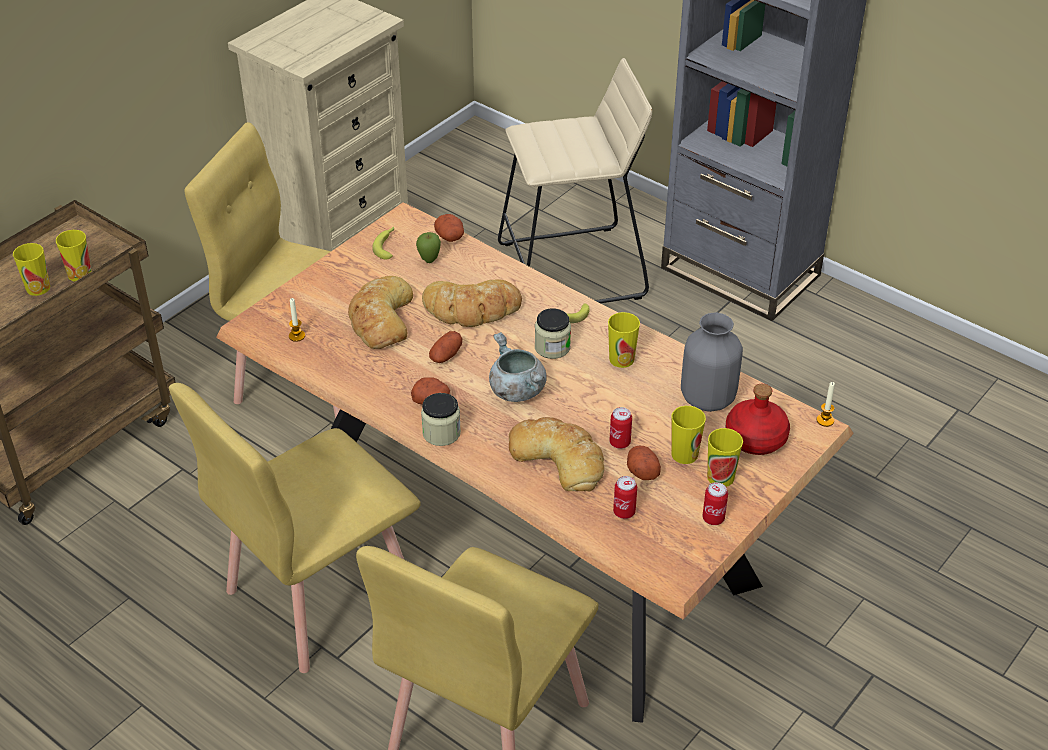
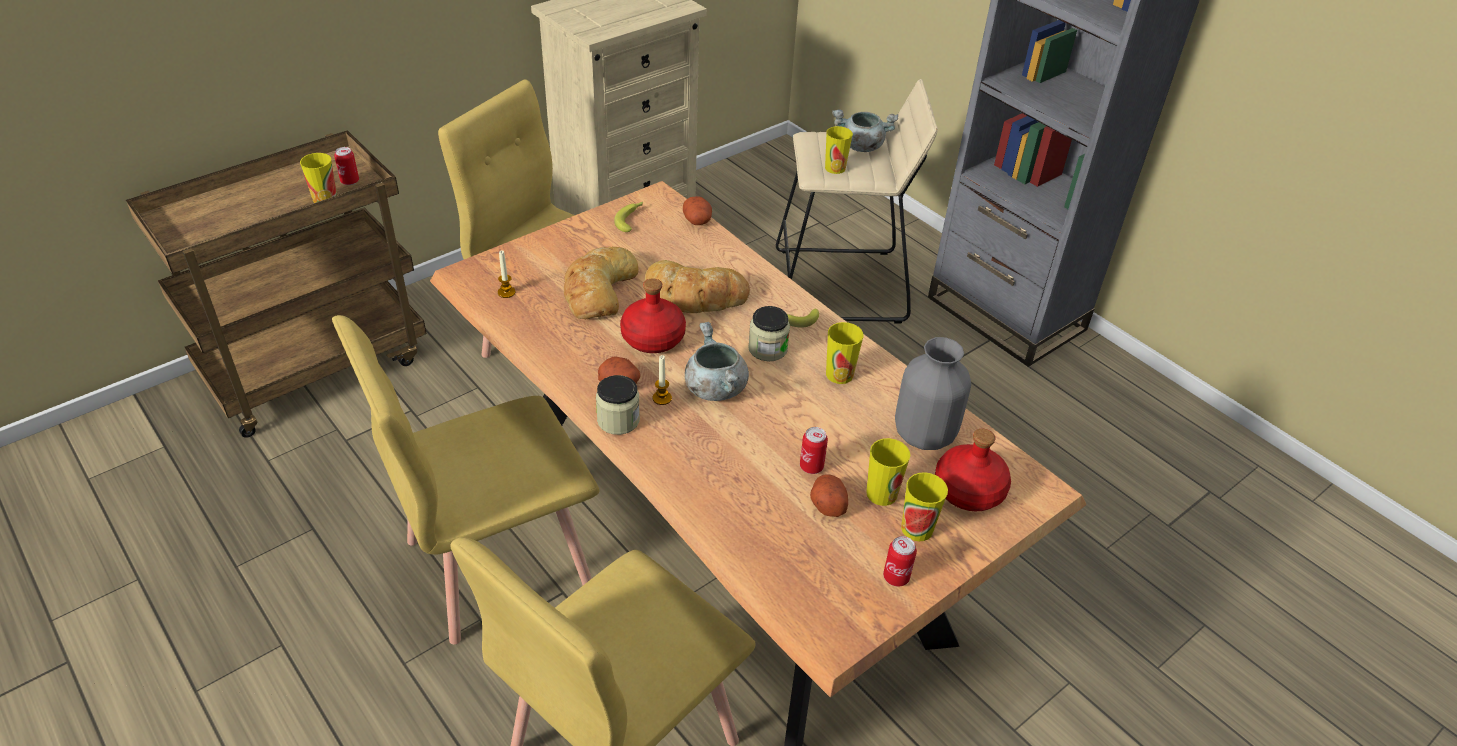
camera: 10 degrees right, 0 degrees up
(38, 288) = (280, 206): cup -> cup (835, 168)
(429, 260) = (668, 240): apple -> none
(446, 355) = (652, 338): potato -> red bottle
(559, 458) = (738, 471): bread -> none
(576, 132) = (861, 146): none -> grey cooking pot
(624, 512) = (793, 549): can -> can (350, 181)
(825, 420) = (1055, 484): candle -> candle (662, 398)

